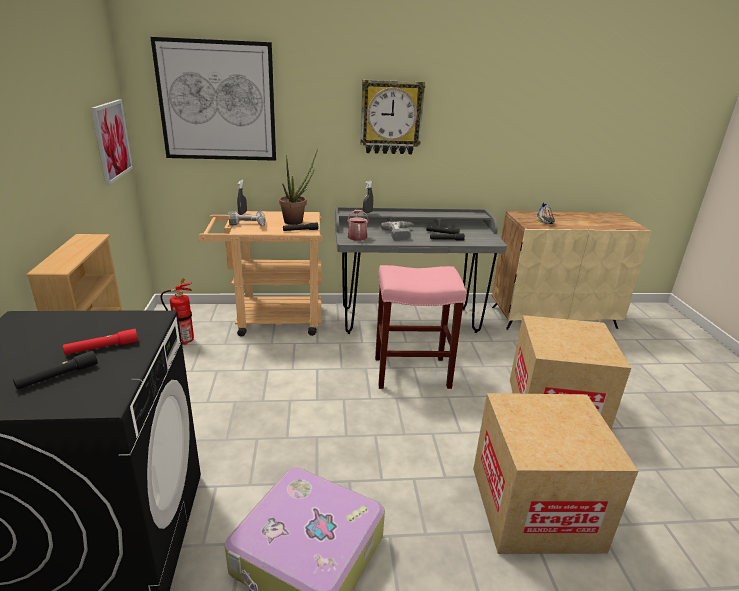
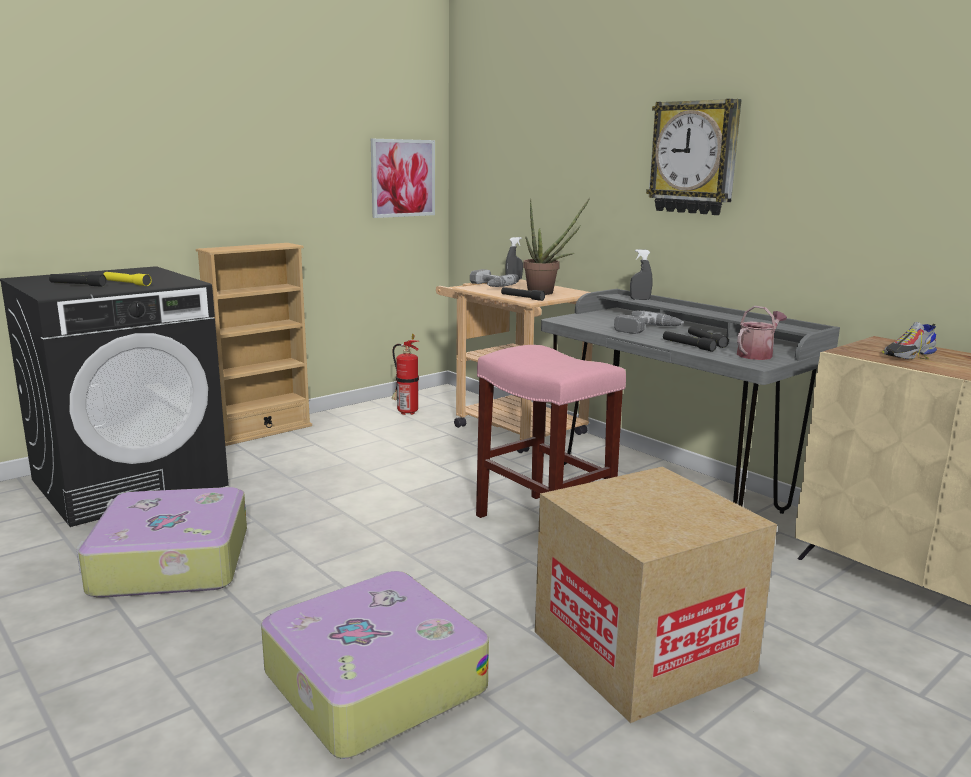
camera: 55 degrees right, 10 degrees down
(102, 347) = (127, 283): red flashlight -> yellow flashlight
(217, 101) = (515, 142): picture -> none
(357, 236) = (585, 319): watering can -> watering can (757, 354)
(534, 507) = (372, 681): cardboard box -> suitcase

